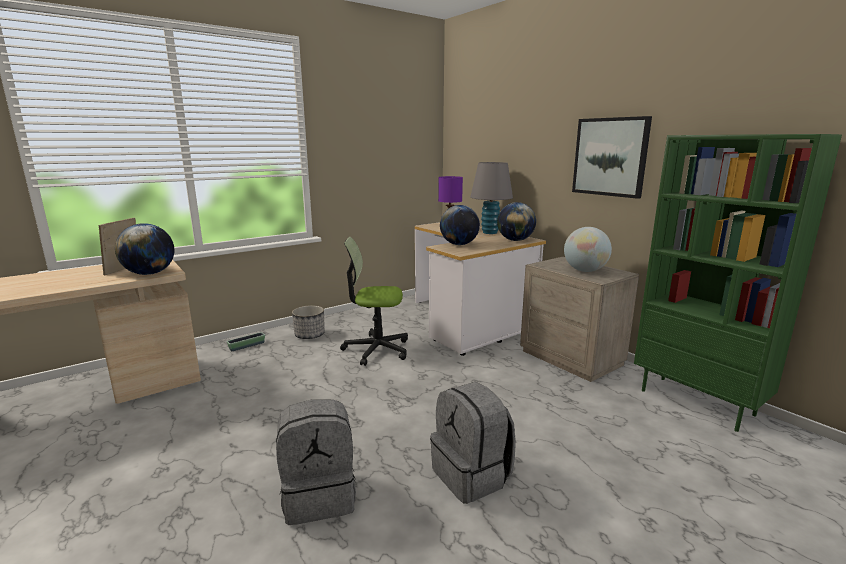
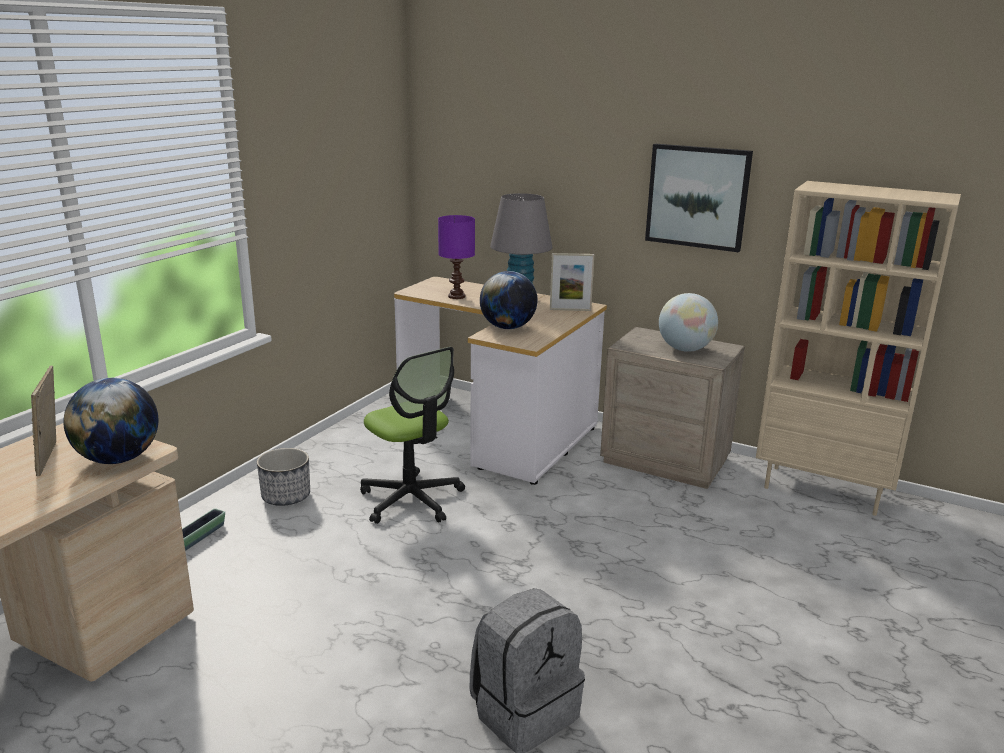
camera: 25 degrees left, 5 degrees up
(376, 349) = (411, 499): office chair -> office chair turned 105 degrees counterclockwise
(472, 475) = (668, 636): grey backpack -> none
(515, 240) = (570, 310): globe -> picture frame
(697, 402) = (824, 490): green bookcase -> beige bookcase

